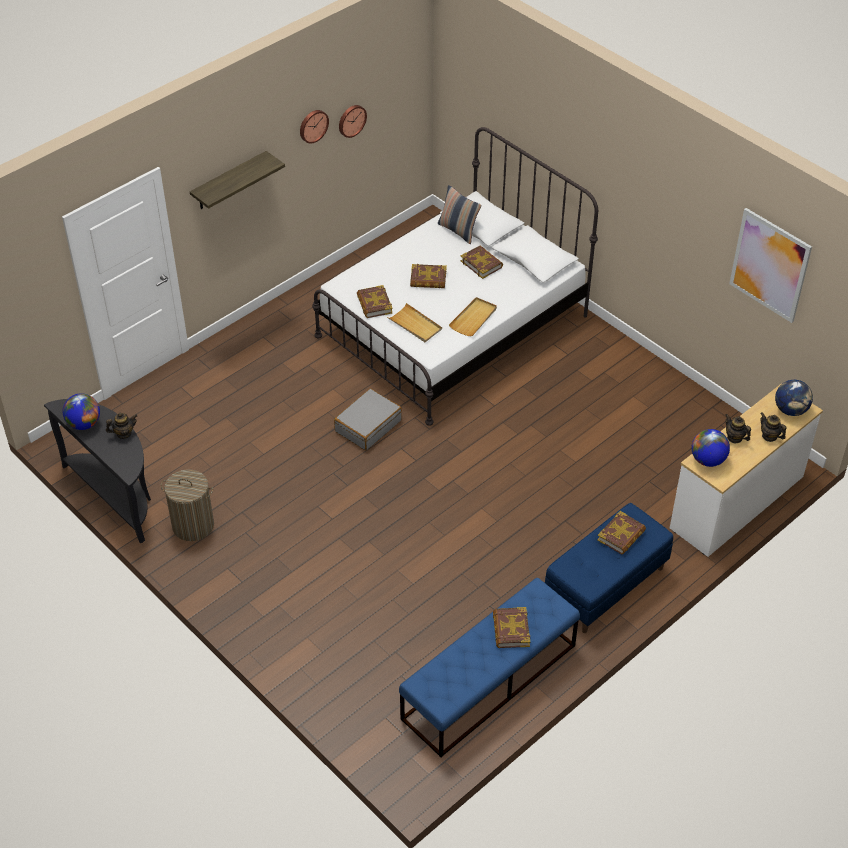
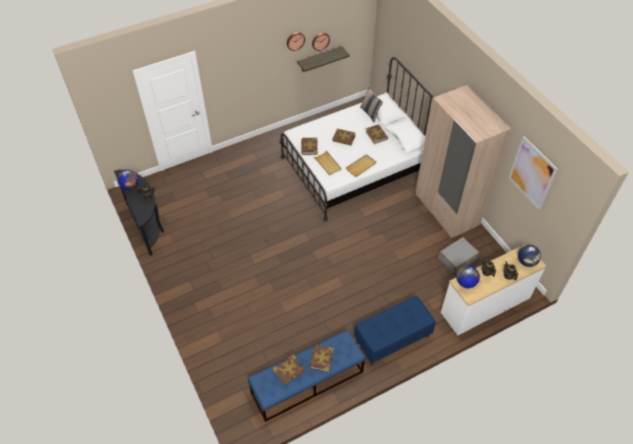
camera: 15 degrees right, 5 degrees up
(193, 525) = (180, 251): laundry basket -> none
(229, 181) = (240, 65): shelf -> shelf (319, 59)
(368, 426) = (291, 214): grey suitcase -> grey suitcase (457, 258)
(621, 535) = (404, 315): book -> book (289, 371)
(627, 368) = (446, 210): none -> beige wardrobe

